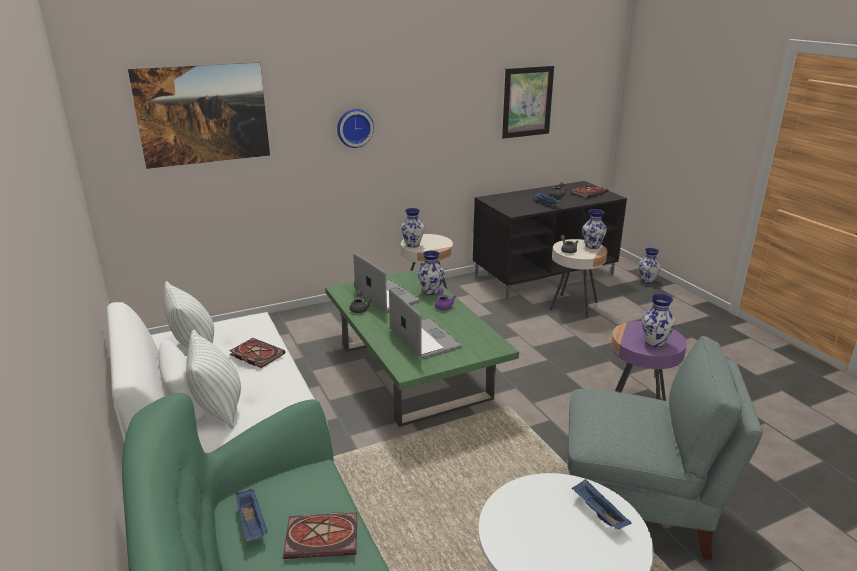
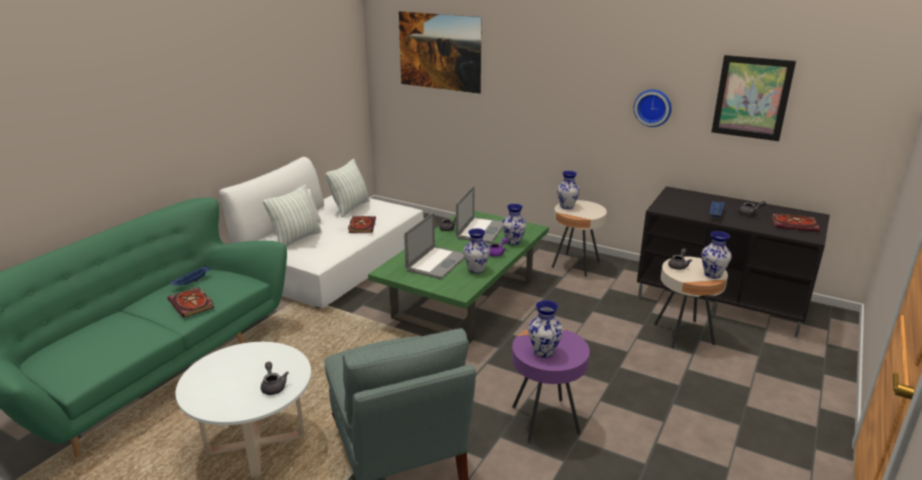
camera: 55 degrees right, 0 degrees up
(354, 127) = (550, 85): wall clock -> wall clock (653, 107)
(597, 513) = (273, 386): blue tray -> grey teapot
(647, 280) = (826, 362): vase -> vase (476, 269)

